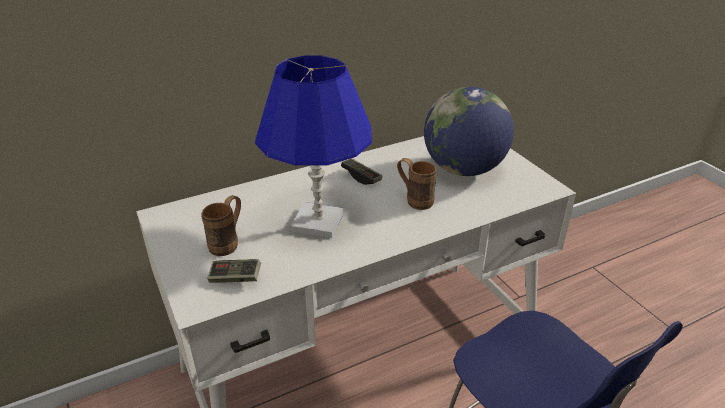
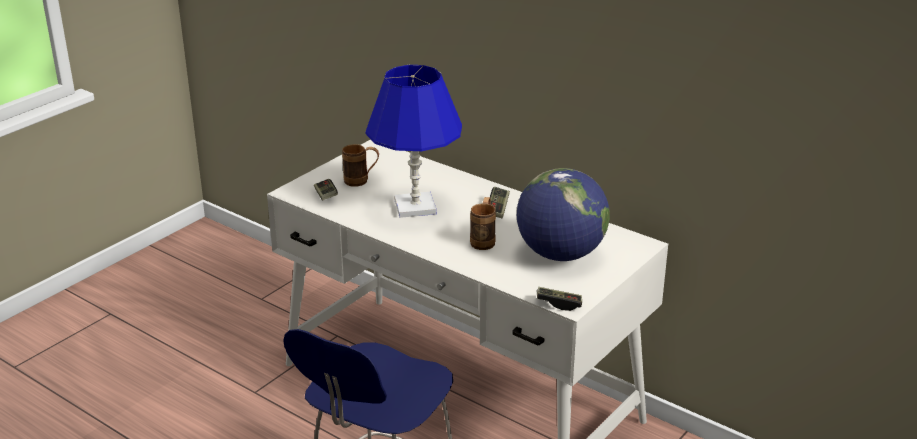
camera: 65 degrees right, 5 degrees down
(545, 193) = (559, 304): none -> game controller

